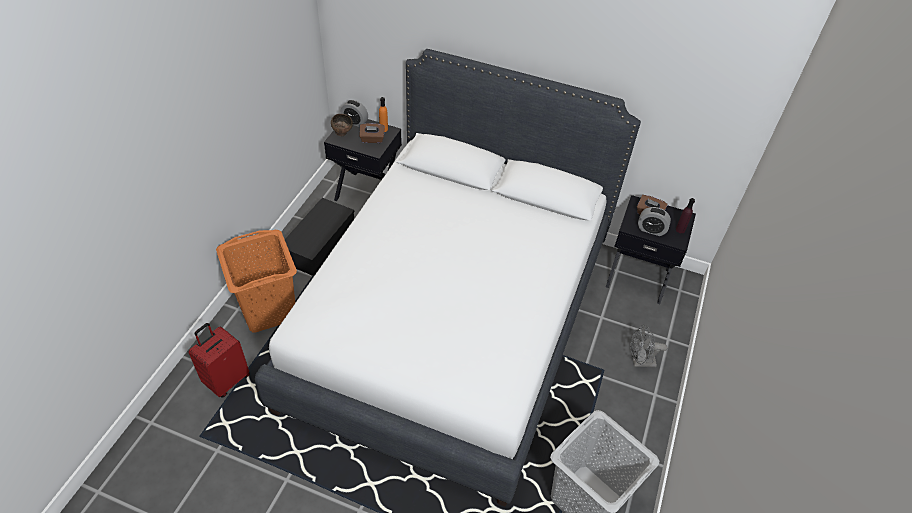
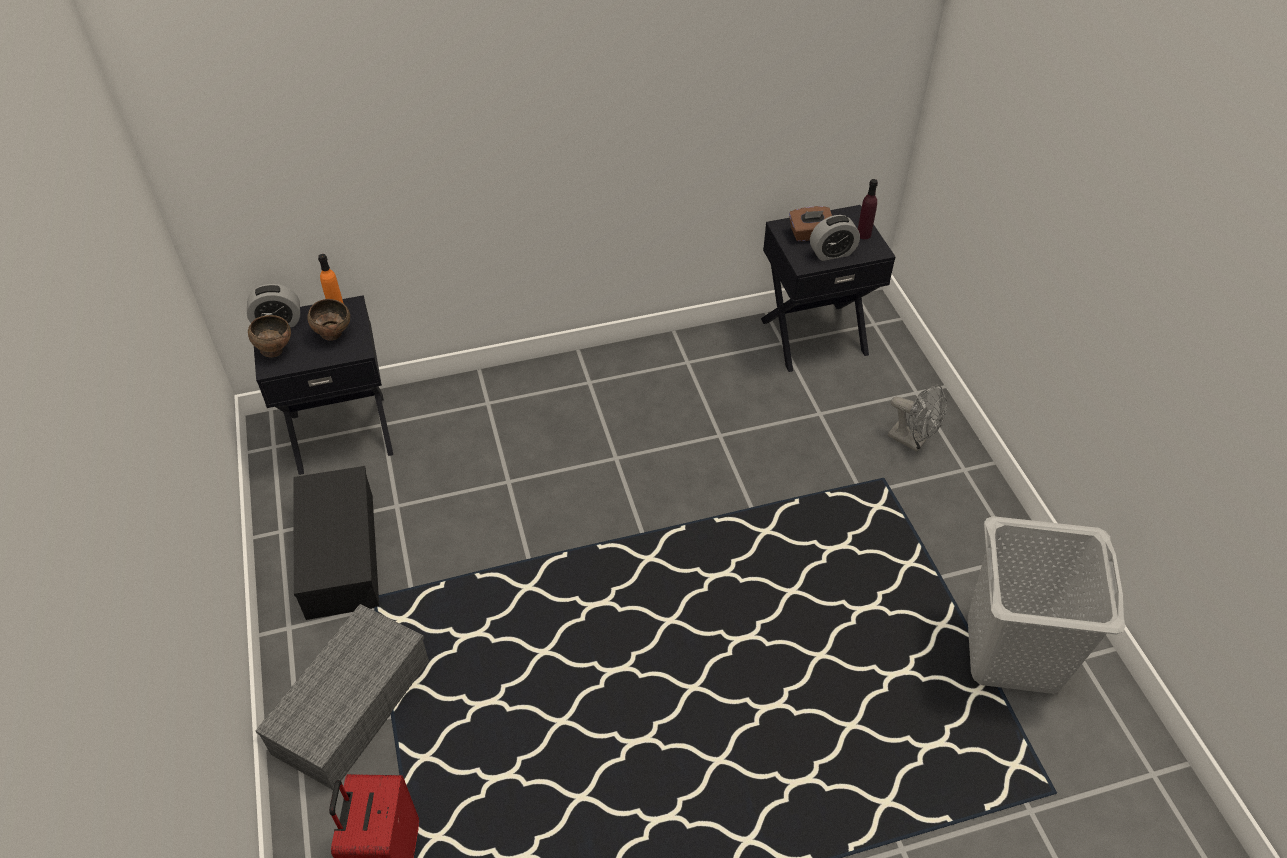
camera: 35 degrees left, 0 degrees up
(269, 309) = (352, 704): orange laundry basket -> grey storage box
(372, 139) = (334, 334): brown tissue box -> brown bowl
(452, 322) = (643, 542): white bed -> none
(639, 362) = (912, 441): grey fan -> grey fan turned 105 degrees counterclockwise

